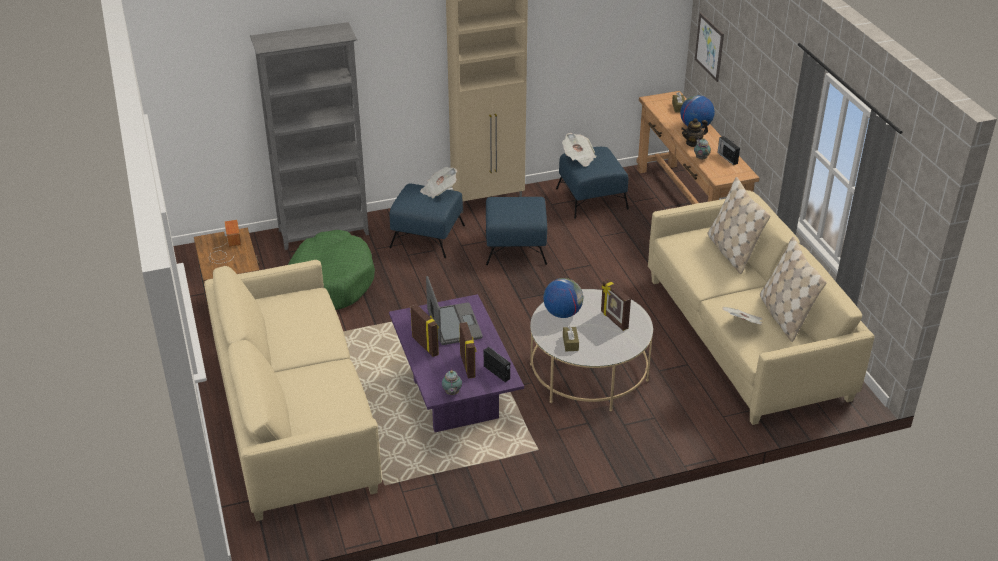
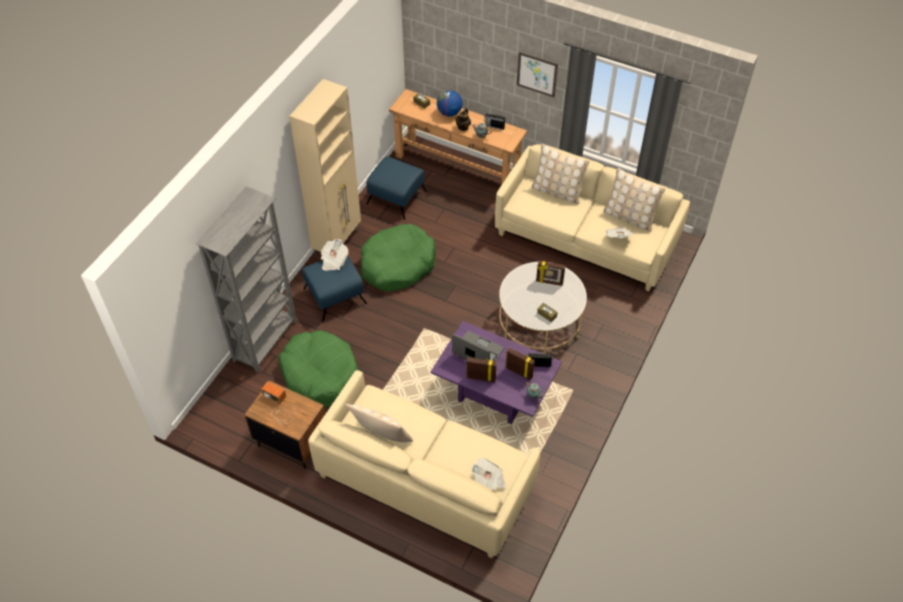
camera: 45 degrees left, 15 degrees up
(272, 326) = (382, 436): none -> beige pillow
(516, 247) = (397, 265): blue ottoman -> green dog bed
(562, 313) = (519, 298): globe -> none
(579, 158) = (384, 176): newspaper -> newspaper (489, 480)
(709, 47) = (435, 53): picture -> picture (537, 74)

